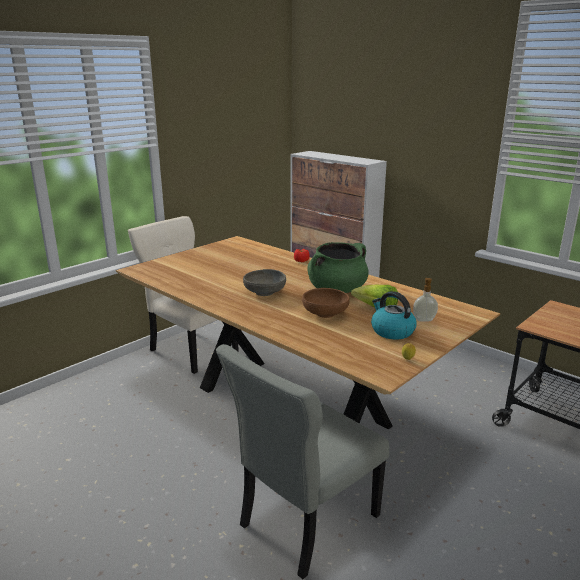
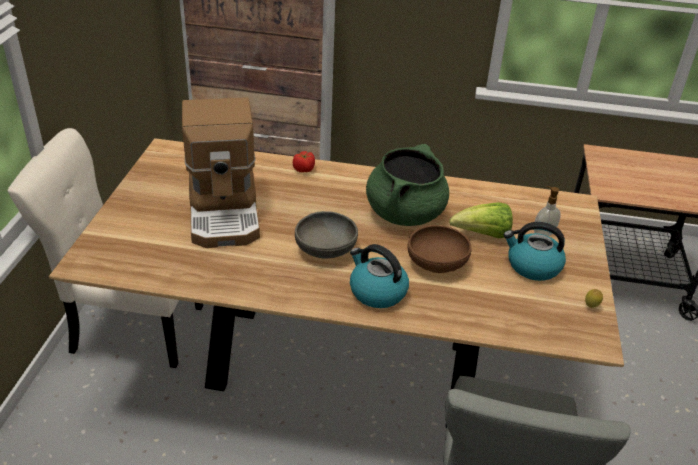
camera: 35 degrees left, 15 degrees up
(232, 267) = (225, 211): none -> coffee machine
(268, 315) = (377, 292): none -> kettle

